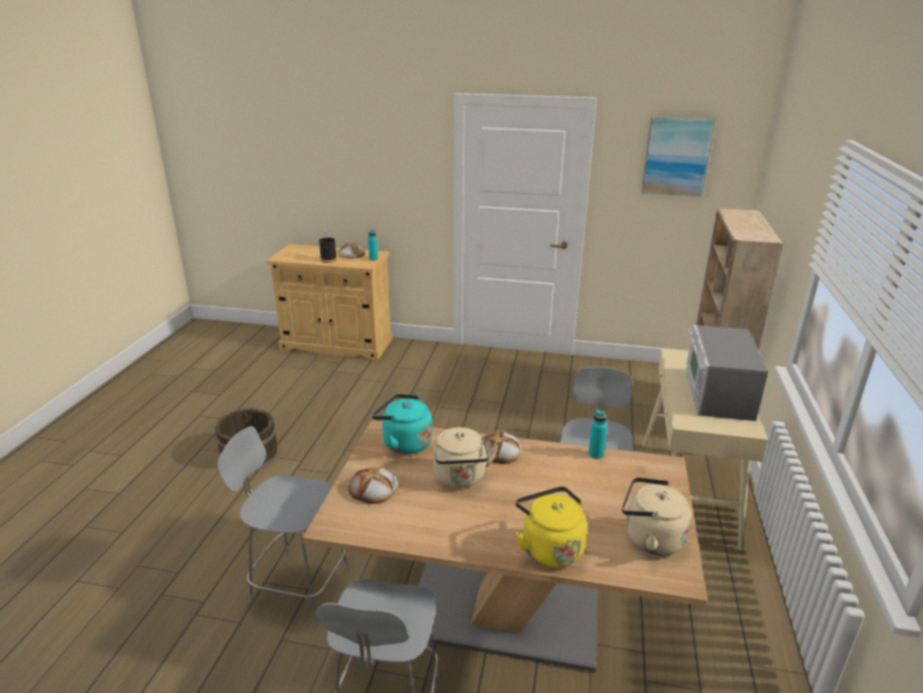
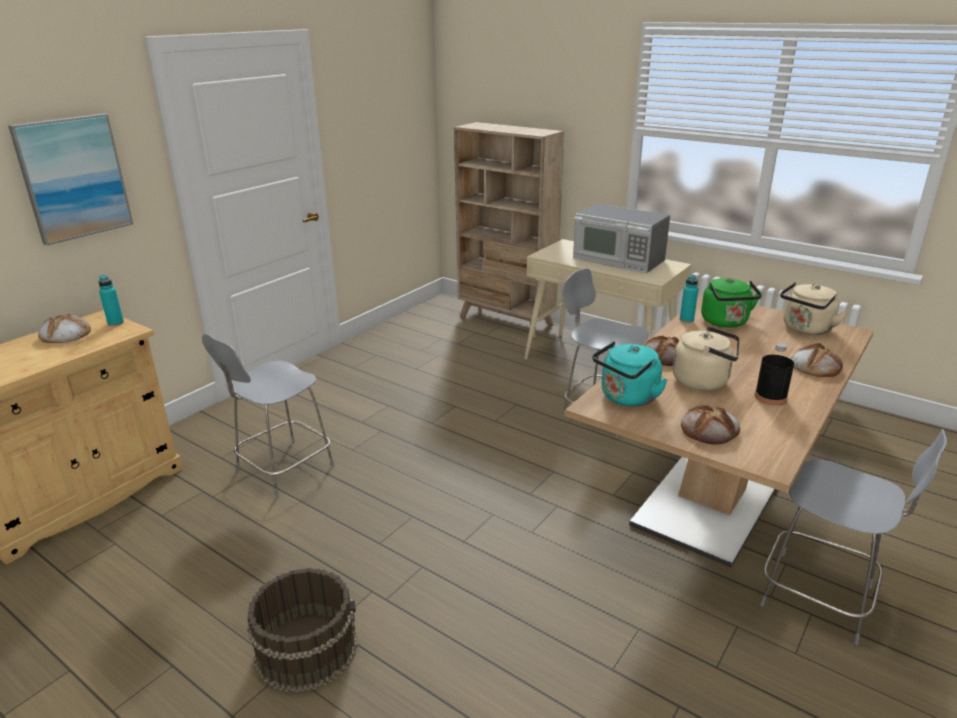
camera: 65 degrees left, 0 degrees up
(297, 582) = (623, 637): grey chair -> grey chair (282, 470)
(328, 260) = (55, 354): black bottle -> black bottle (770, 397)
(549, 547) = (815, 366): yellow kettle -> bread
(613, 479) = (726, 322): none -> green kettle
(676, 156) = (382, 88): picture -> picture (73, 178)

